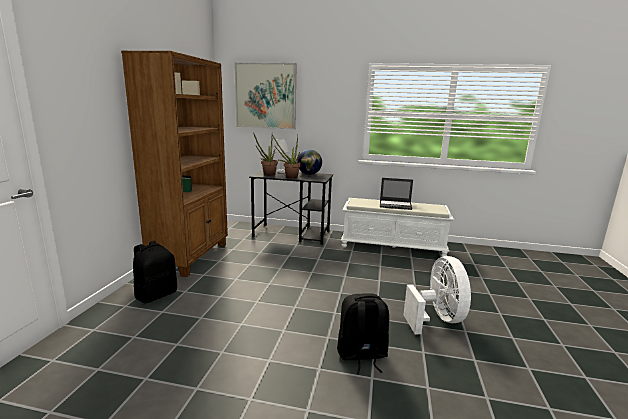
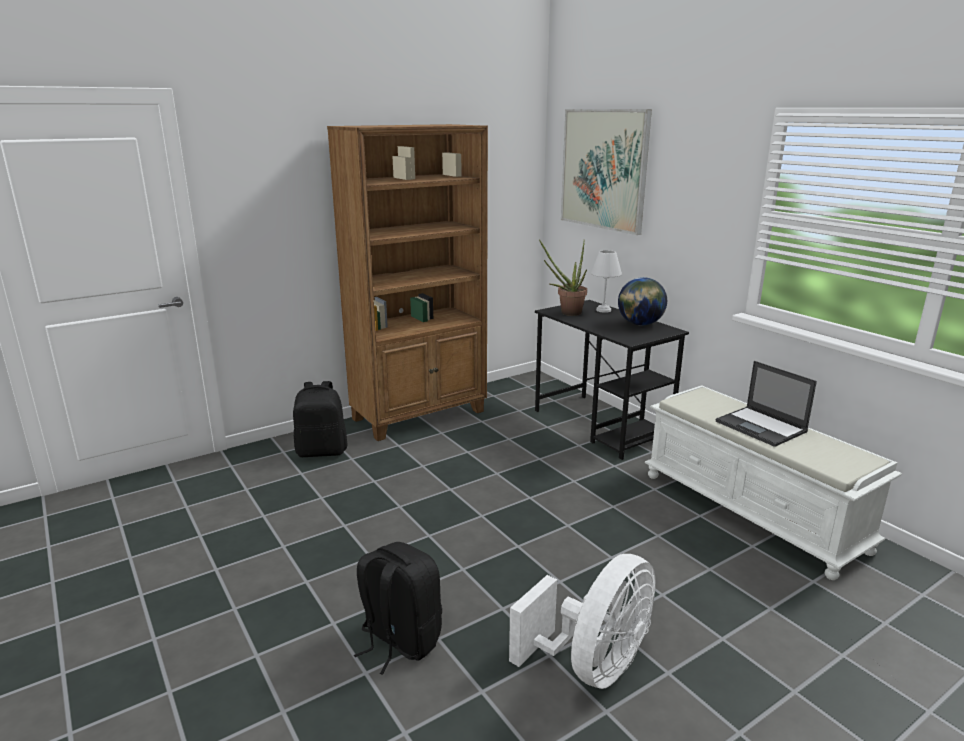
camera: 45 degrees right, 5 degrees up
(289, 177) = (589, 324): potted plant -> none

